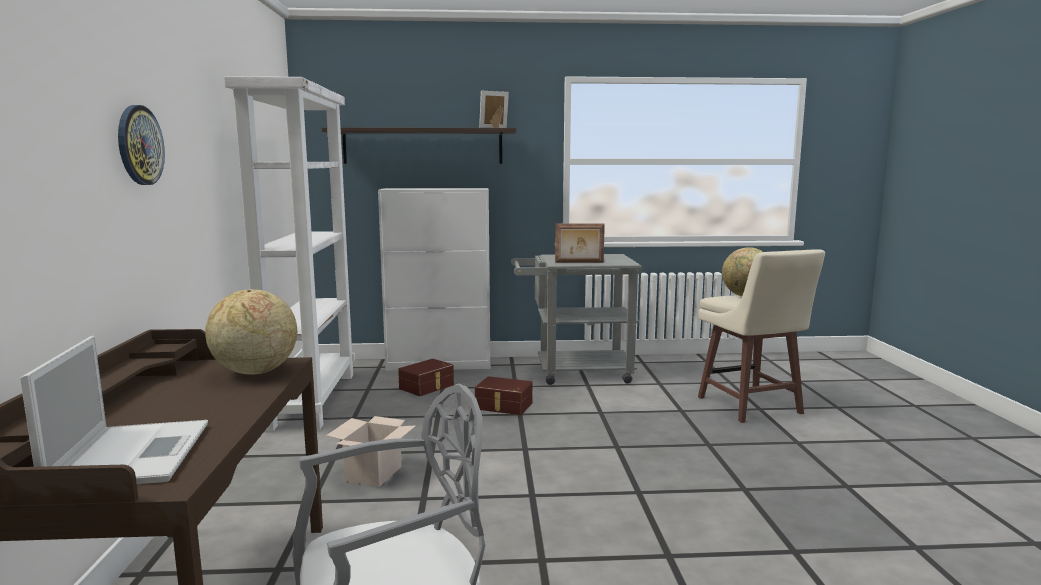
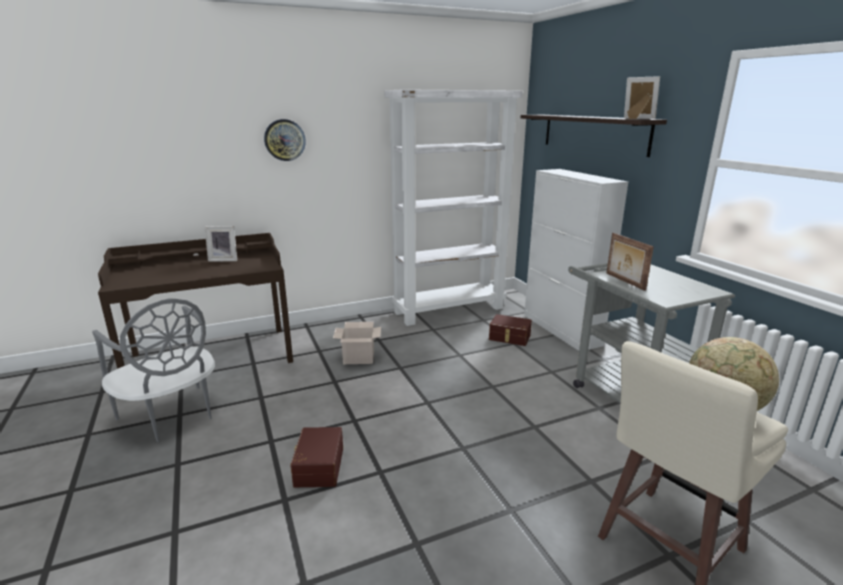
camera: 70 degrees right, 10 degrees up
(132, 454) = (147, 274): laptop -> none
(163, 390) = (224, 259): none -> picture frame
(255, 372) = (253, 266): globe -> none
(503, 406) = (501, 376): brown storage box -> brown storage box (317, 466)

